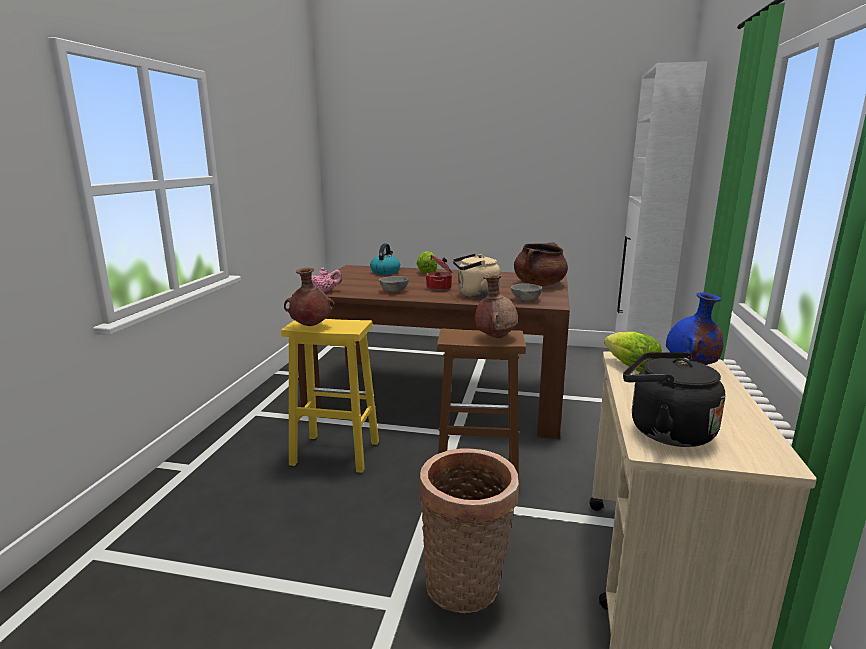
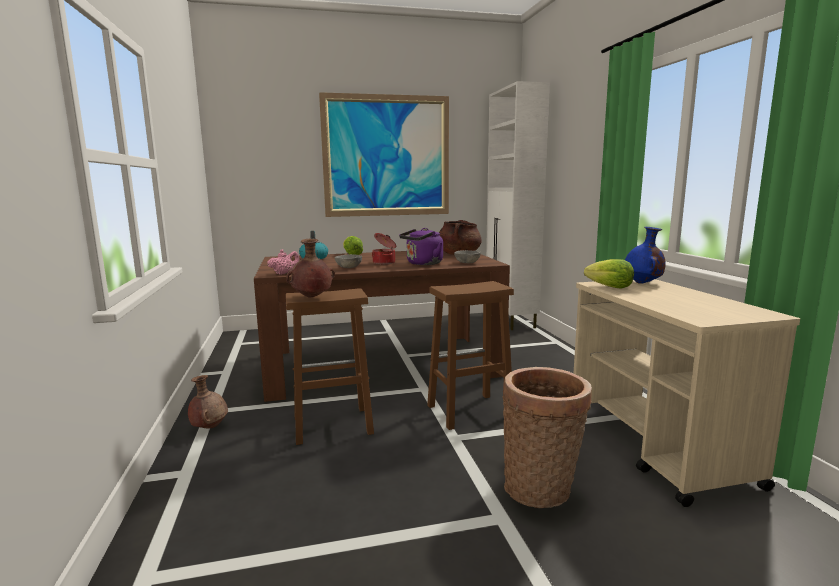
camera: 25 degrees left, 5 degrees down
(334, 453) = (331, 425): yellow stool -> brown stool
(475, 295) = (423, 264): beige kettle -> purple kettle
(495, 337) = (482, 286): brown vase -> brown vase (209, 427)
(504, 156) = (387, 156): none -> picture
(665, 431) = (692, 312): black kettle -> none

